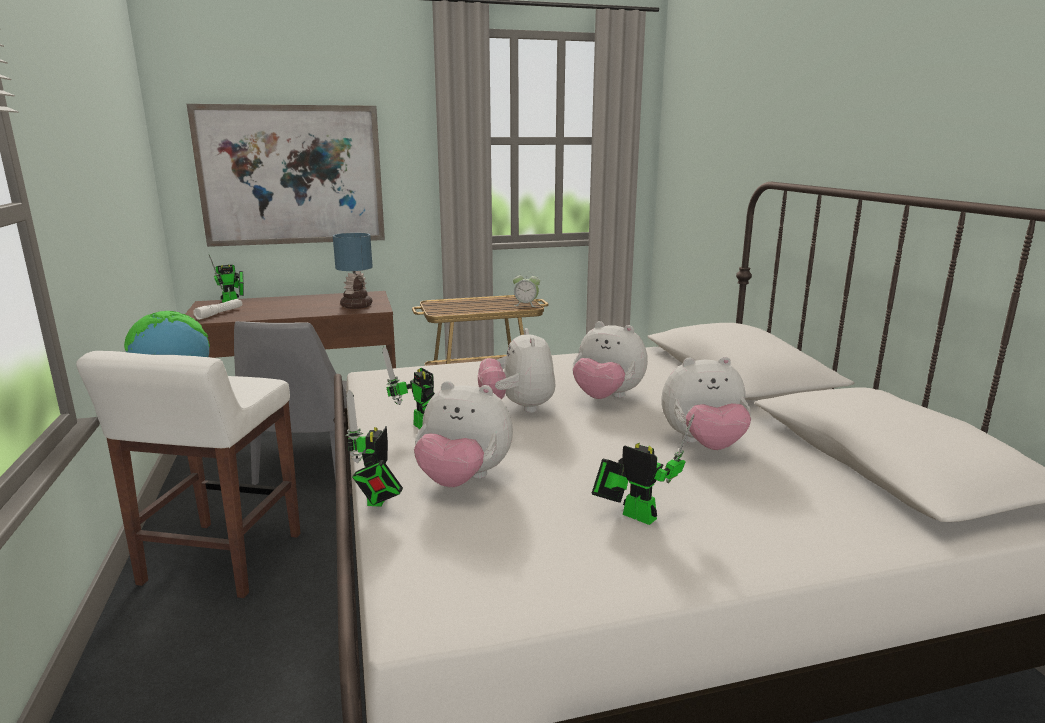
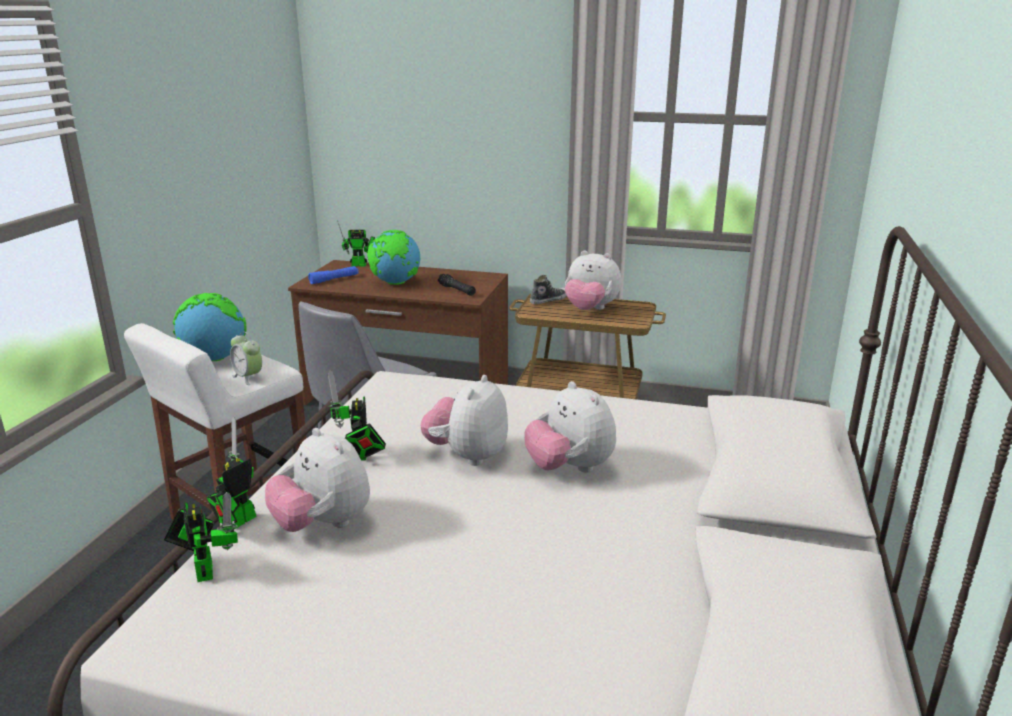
camera: 30 degrees right, 5 degrees up
(219, 313) = (334, 279): white flashlight -> blue flashlight
(289, 308) = (395, 283): none -> globe
(292, 175) = (425, 145): picture -> none
(356, 305) = (457, 290): table lamp -> black flashlight
(442, 303) = (549, 300): none -> shoe
(526, 305) = (633, 319): alarm clock -> alarm clock (248, 377)
(634, 514) = (413, 617): toy robot -> toy robot (204, 568)
(703, 445) = (590, 561): plush toy -> plush toy (590, 309)

